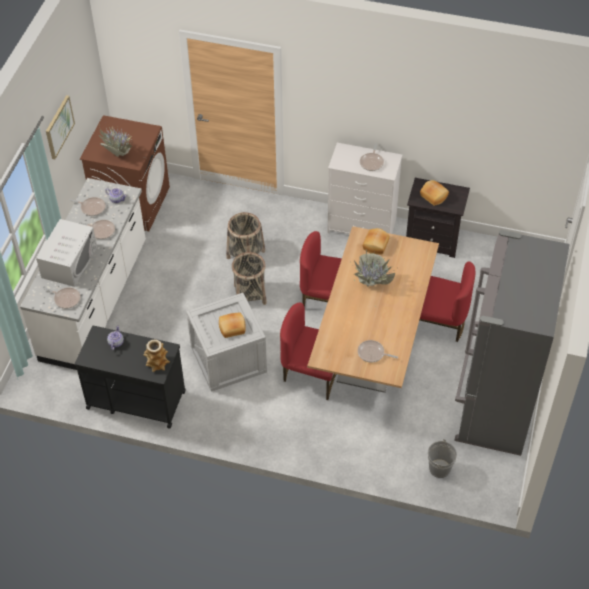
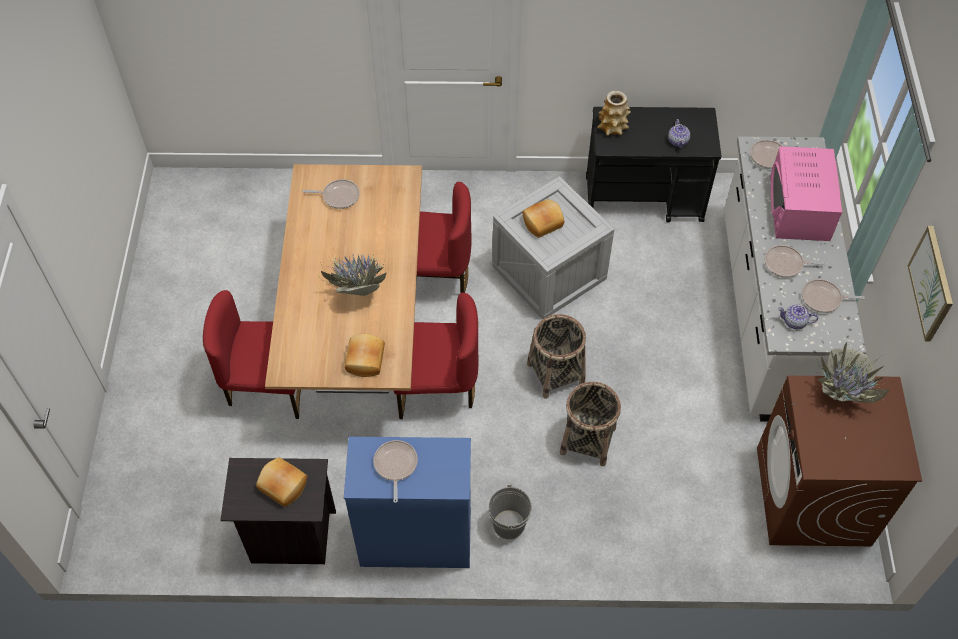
camera: 165 degrees right, 5 degrees up
(69, 262) = (799, 208): white microwave -> pink microwave
(362, 226) = (414, 539): white dresser -> blue dresser
(439, 468) = (247, 196): grey bucket -> grey bucket (509, 524)
(493, 405) = (182, 284): grey fridge -> none

